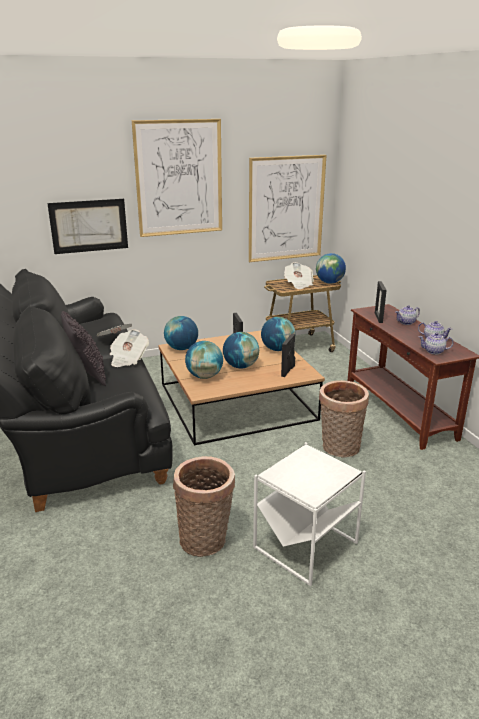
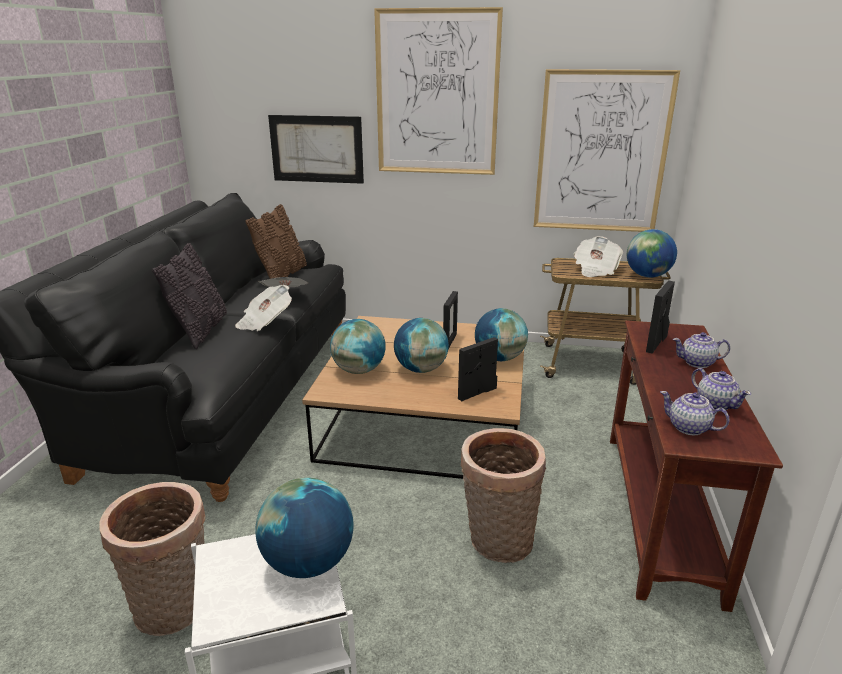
camera: 30 degrees right, 0 degrees up
(89, 327) = (282, 275): none -> brown pillow
(181, 348) = (378, 326): globe -> globe (308, 563)

